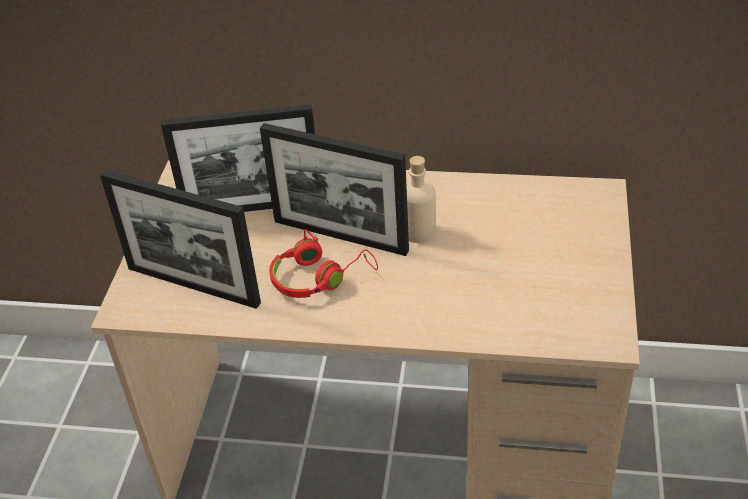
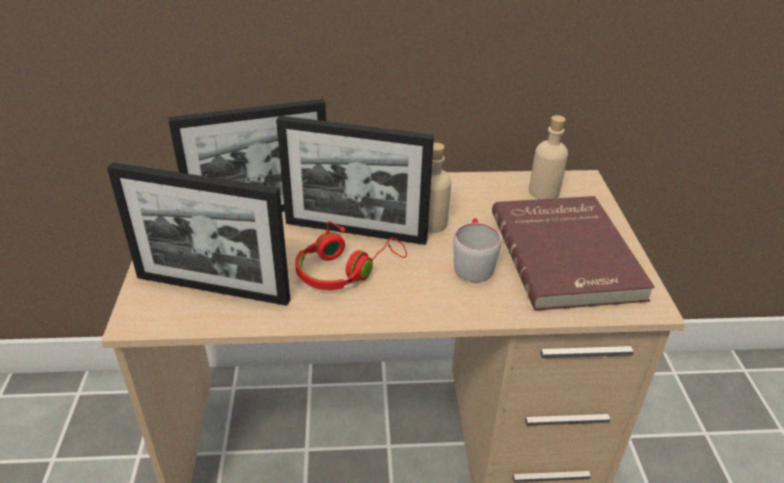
camera: 15 degrees left, 5 degrees down
(446, 280) = (472, 263): none -> grey mug
(548, 279) = (568, 255): none -> red book
(552, 203) = (544, 192): none -> beige bottle

